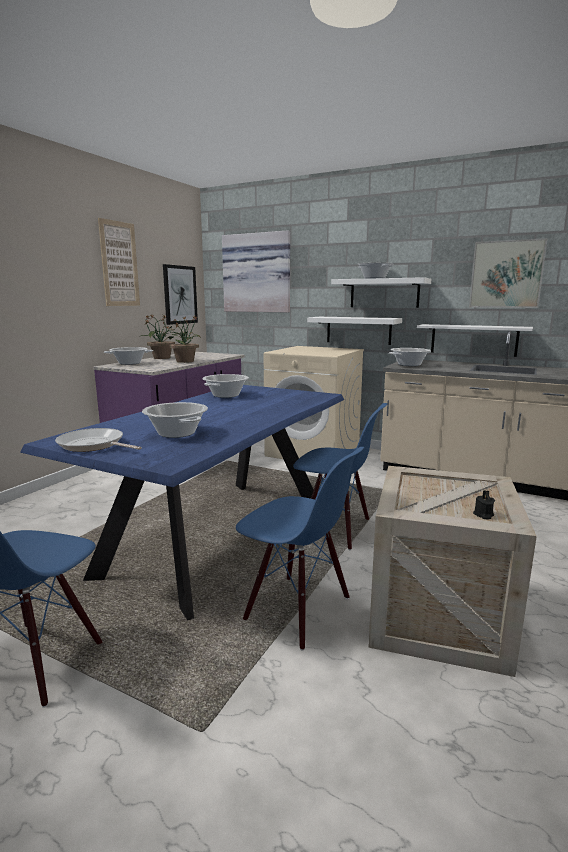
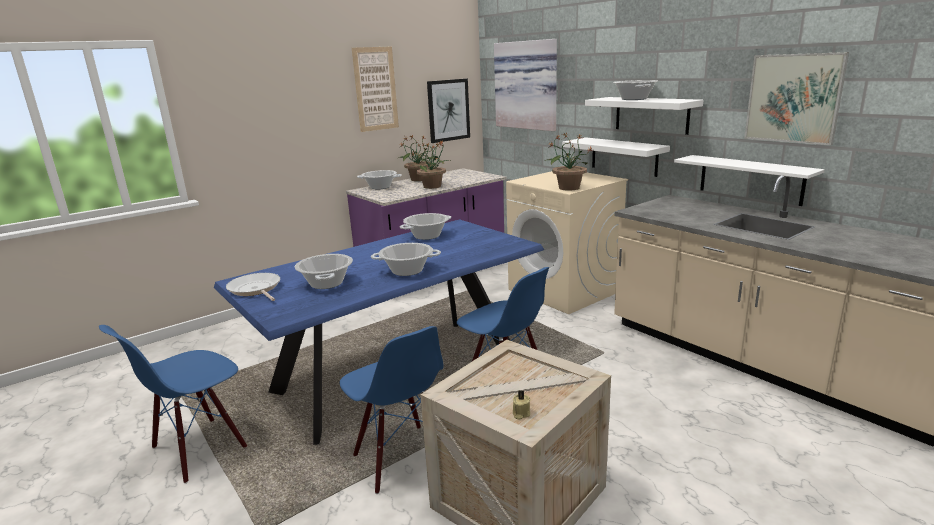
camera: 25 degrees right, 5 degrees up
(328, 354) = (568, 188): none -> potted plant
(409, 365) = (654, 208): cooking pot -> cooking pot (407, 271)
(483, 515) = (520, 413): black candle -> beige candle

